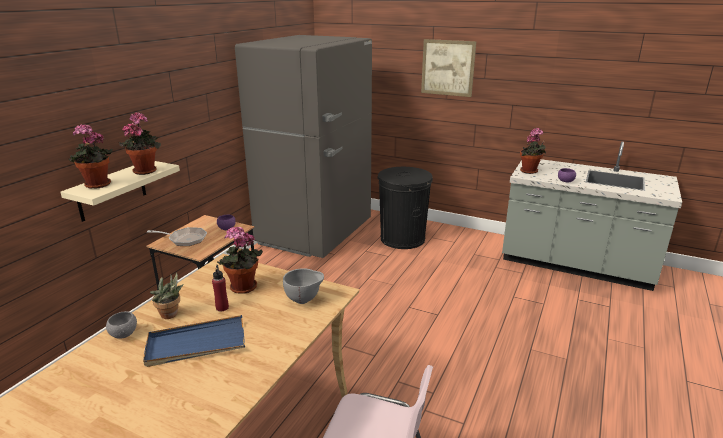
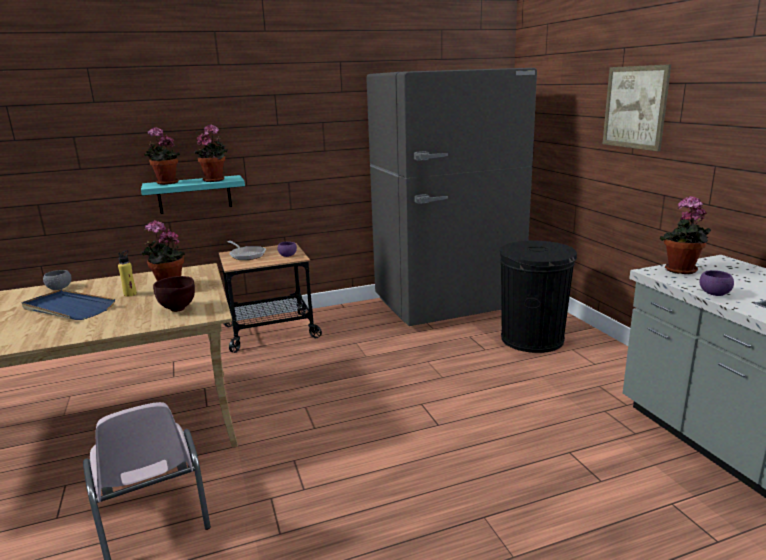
camera: 45 degrees right, 5 degrees down
(112, 190) = (194, 194): beige shelf -> turquoise shelf
(171, 315) = (100, 287): potted plant -> none
(222, 307) = (130, 294): red bottle -> yellow bottle
(304, 300) = (179, 309): grey bowl -> brown bowl

